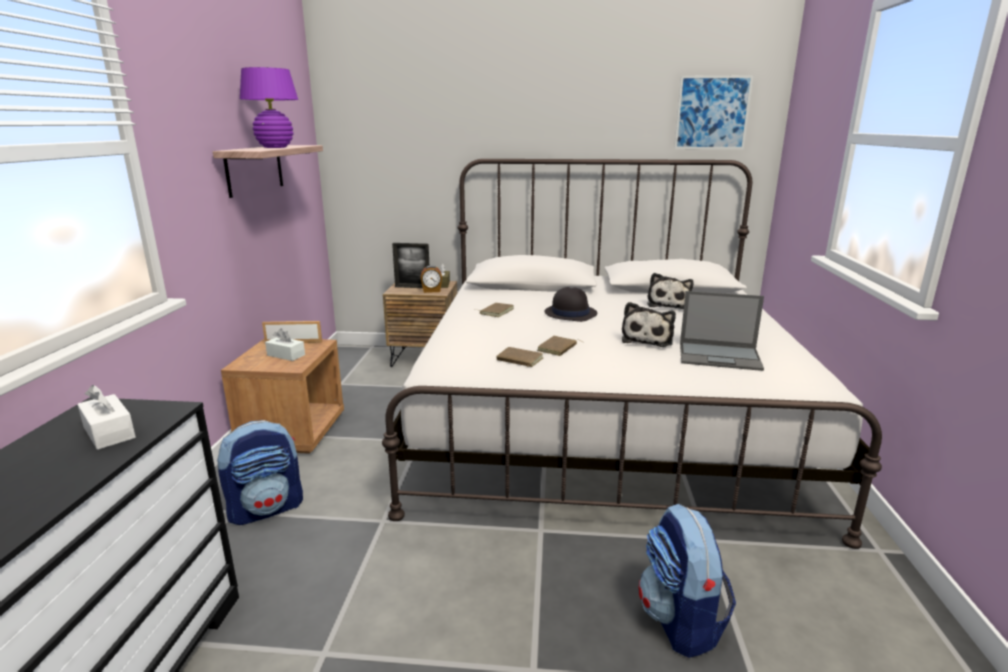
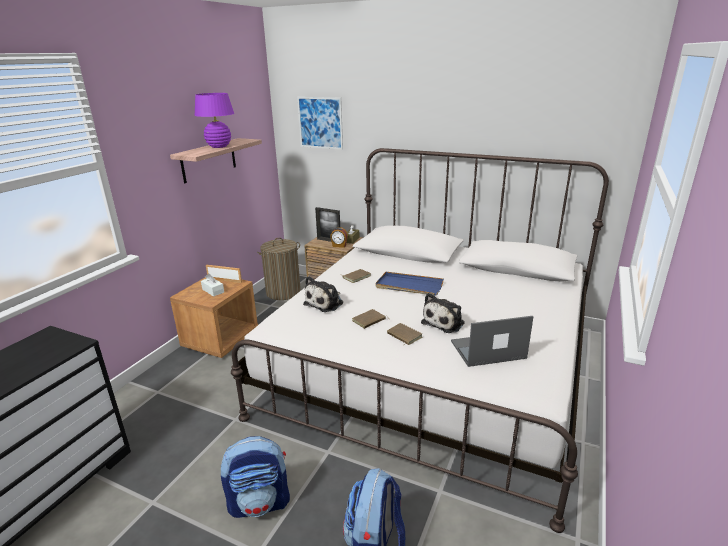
camera: 20 degrees right, 5 degrees up
(109, 432) = (39, 355): white tissue box -> none
(267, 508) = (176, 394): backpack -> backpack (260, 503)
(349, 367) = (283, 292): none -> laundry basket
(519, 360) = (332, 327): brown book -> brown book (403, 336)
(570, 313) = (409, 286): black hat -> blue tray
(668, 304) = (497, 287): plush toy -> plush toy (325, 303)
(712, 113) = (576, 118): picture -> picture (320, 123)
(720, 356) = (487, 350): laptop -> laptop turned 135 degrees clockwise

